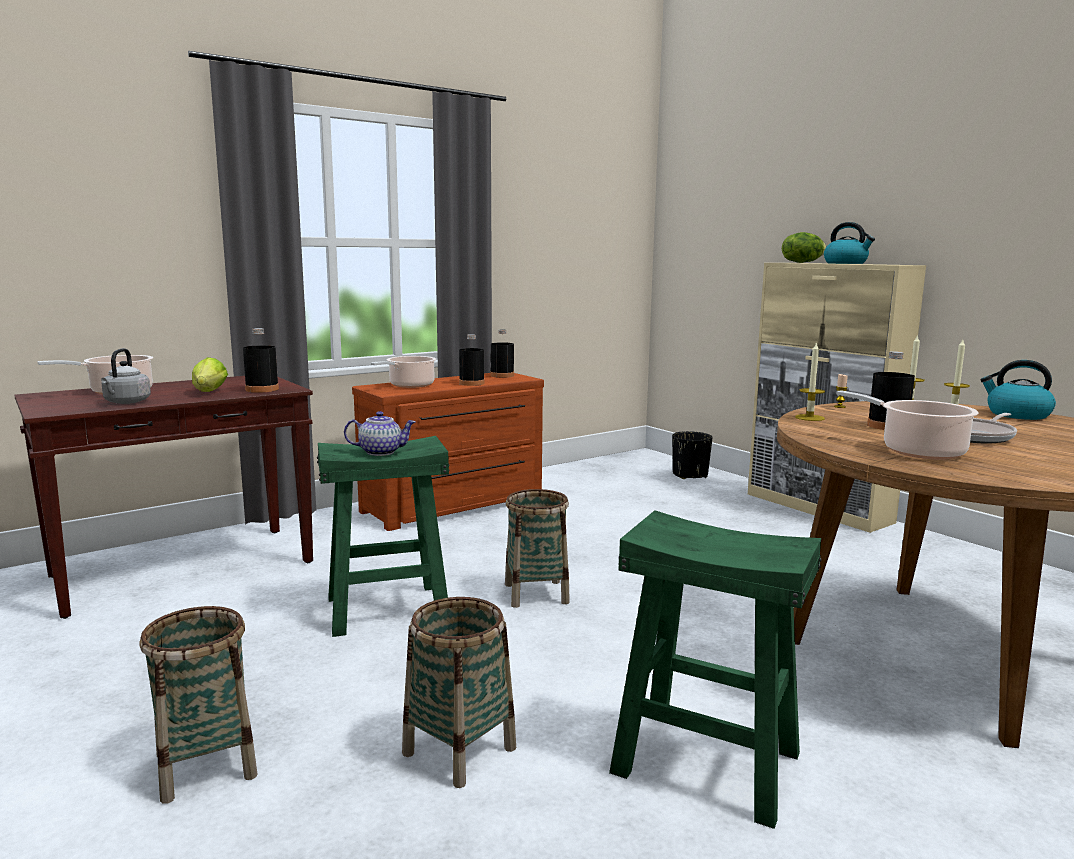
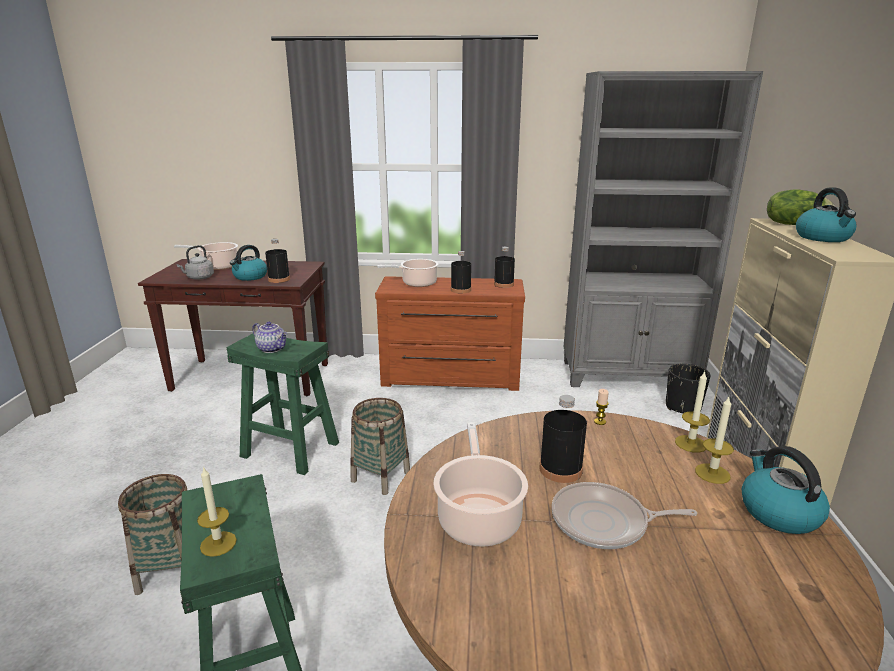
camera: 40 degrees right, 10 degrees up
(206, 765) = (88, 511): basket -> none
(209, 392) = (250, 277): lettuce -> kettle
(614, 466) = (629, 376): none -> grey bookcase
(809, 418) = (523, 428): candle -> candle (218, 543)

